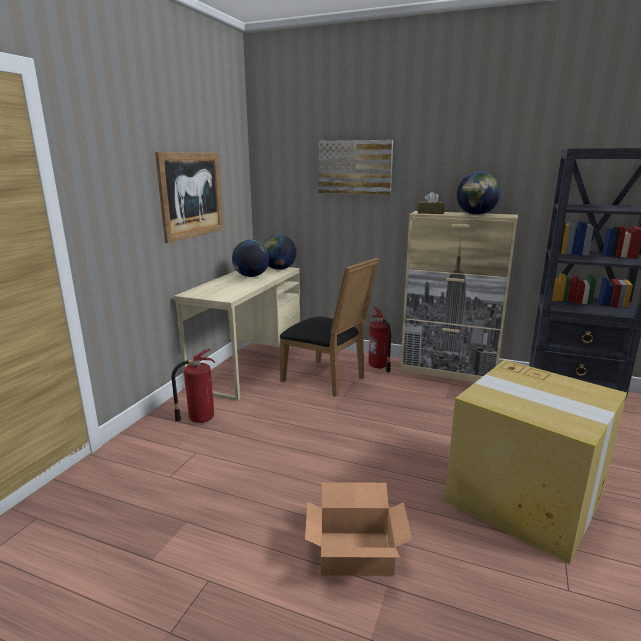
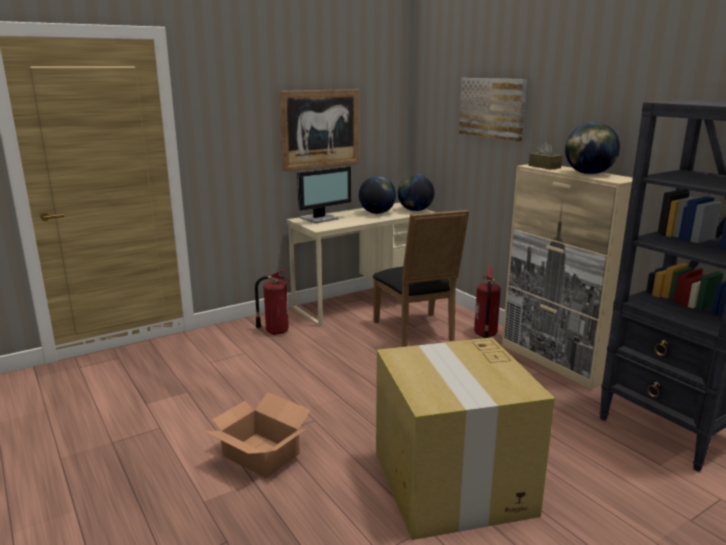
camera: 35 degrees right, 0 degrees up
(209, 289) = (320, 219): none -> monitor

